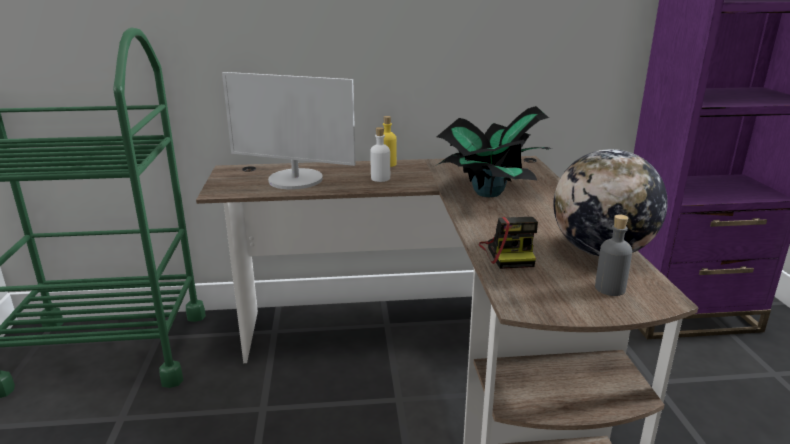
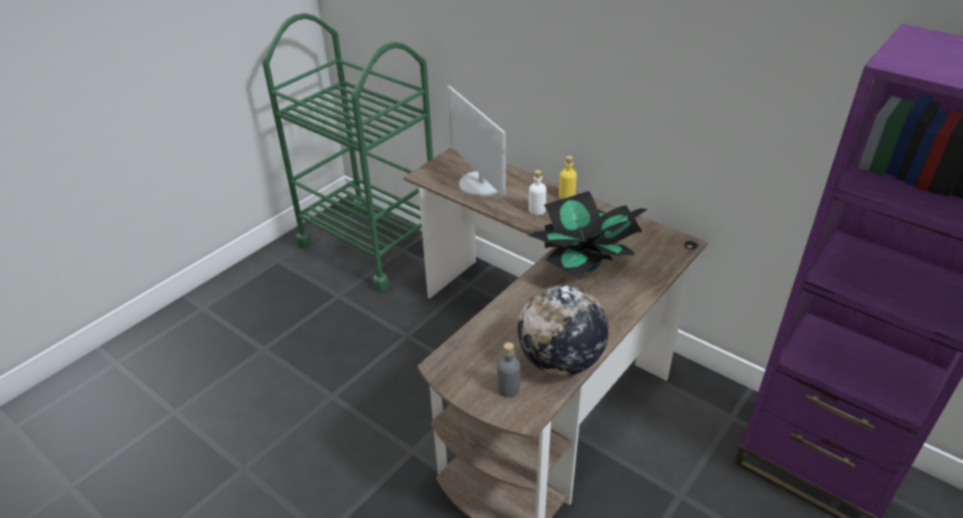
camera: 45 degrees right, 15 degrees up
(508, 254) = (500, 326): camera -> none

